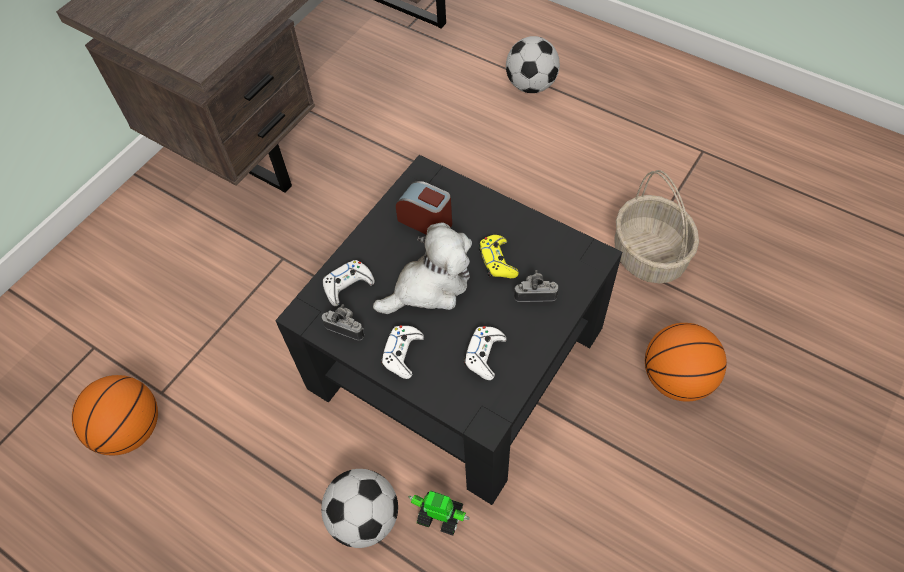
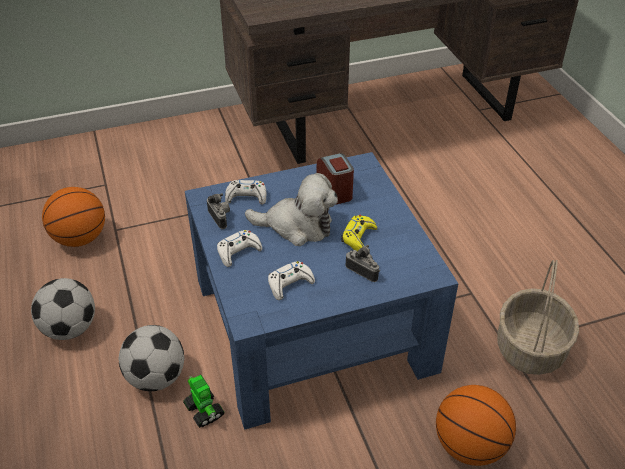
camera: 35 degrees right, 15 degrees down
(456, 358) = (312, 324): black coffee table -> blue coffee table
(530, 85) = (541, 187): football -> football (70, 328)

